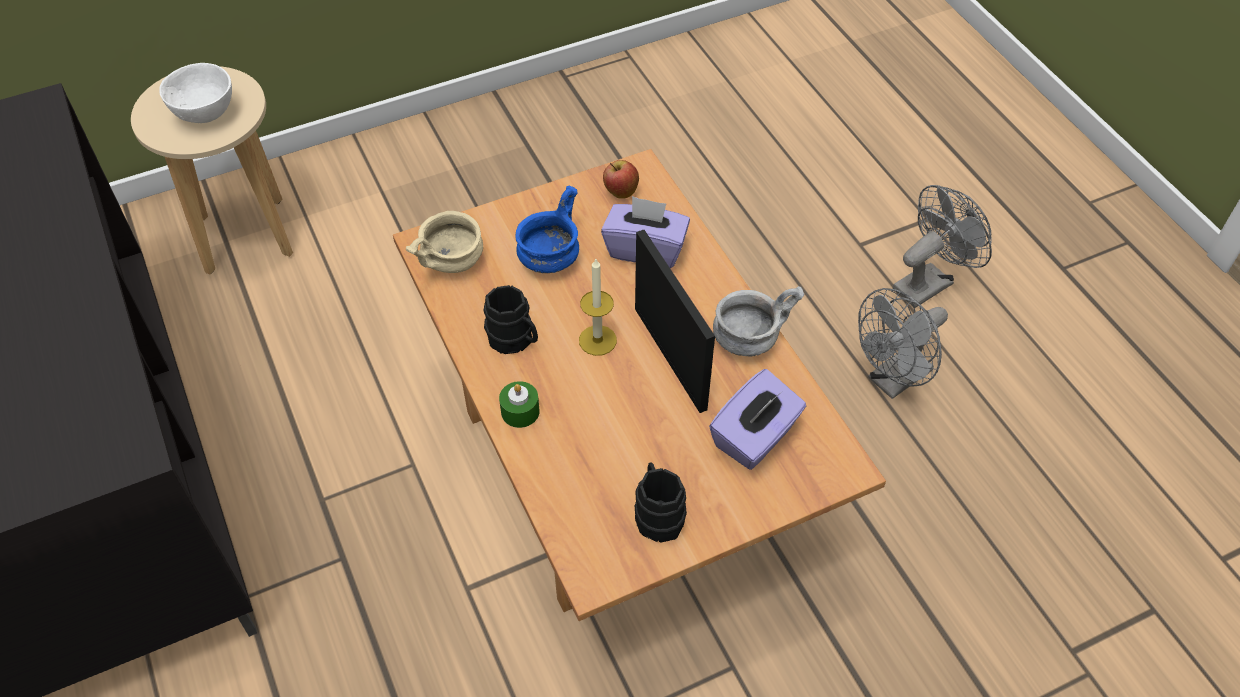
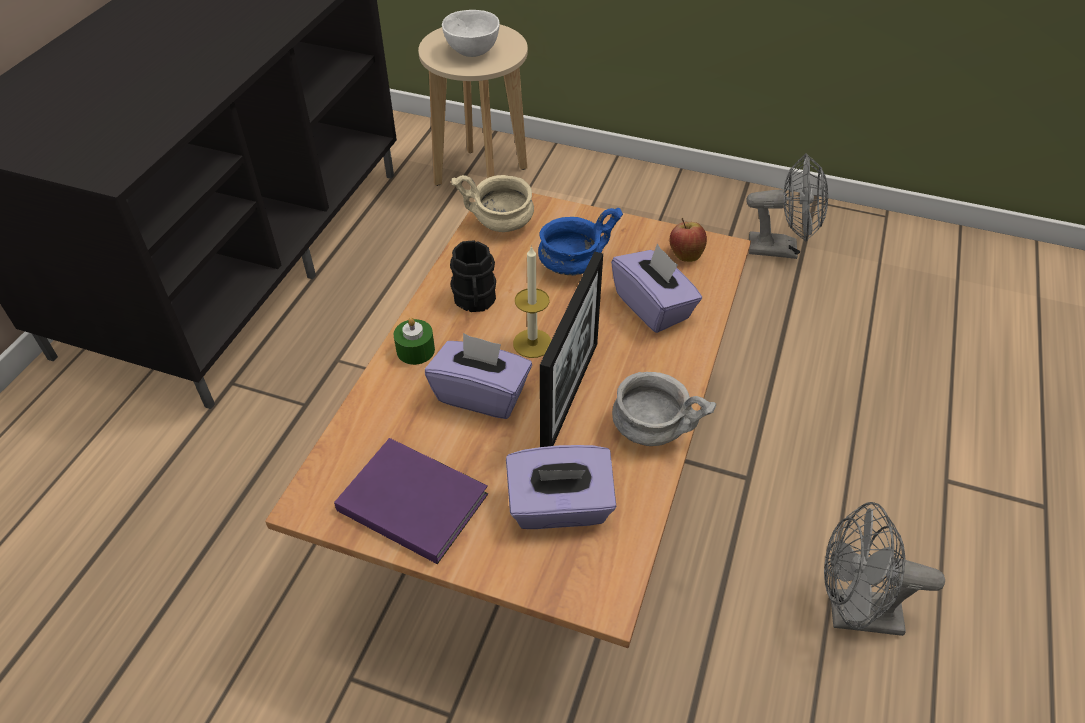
camera: 45 degrees right, 5 degrees down
(610, 405) = (481, 394): none -> purple tissue box
(657, 514) = (411, 499): black mug -> purple book
(928, 282) = (985, 559): grey fan -> grey fan (781, 248)

